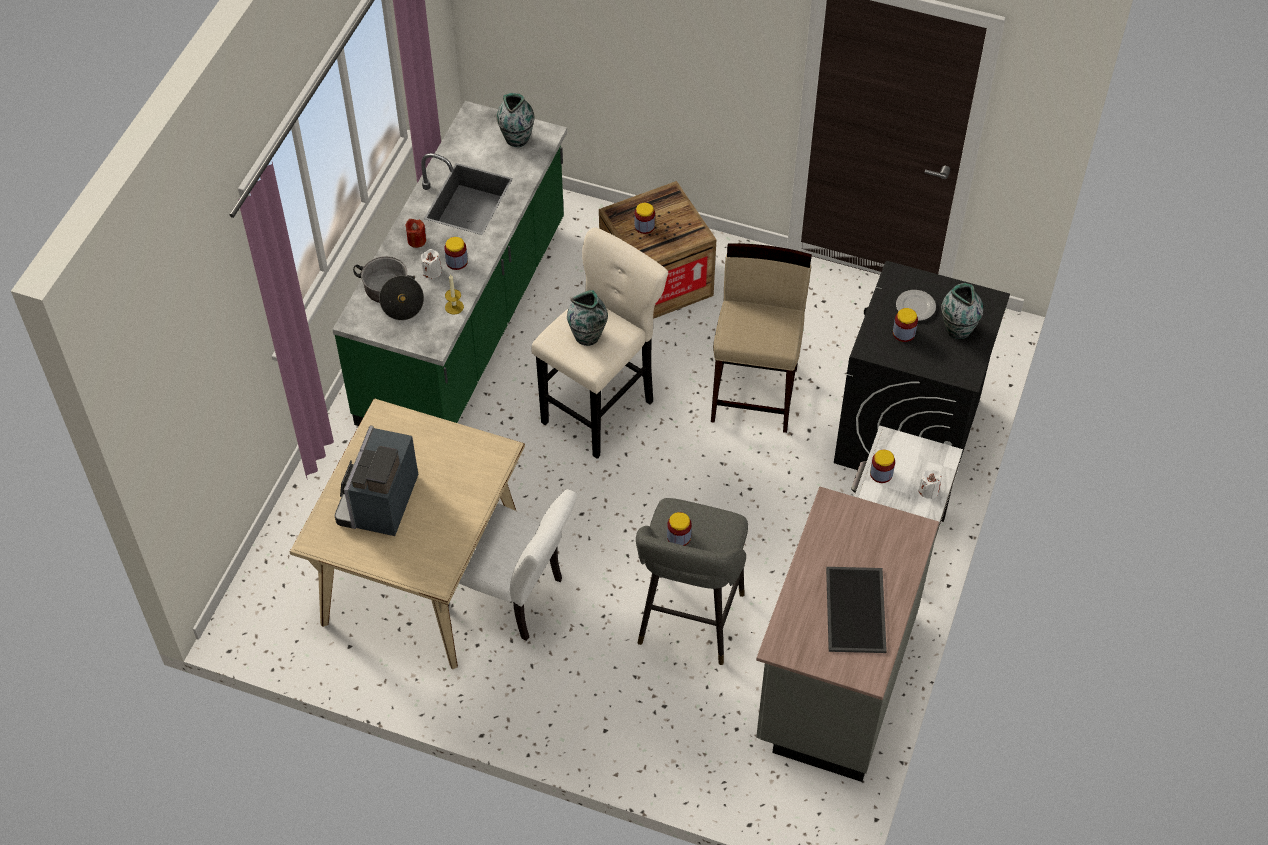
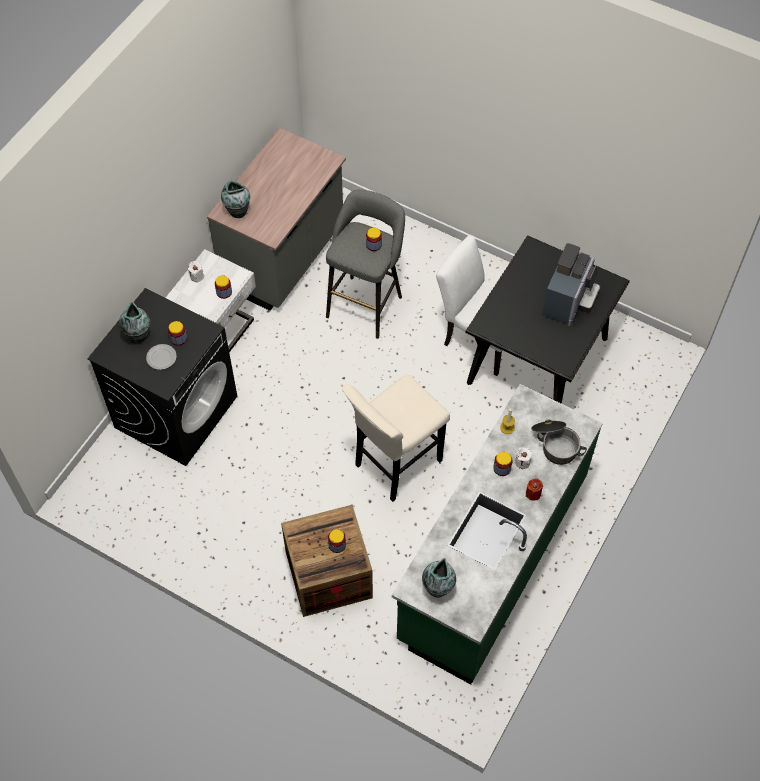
camera: 170 degrees left, 5 degrees up
(422, 576) = (537, 360): beige dining table -> black dining table
(588, 336) = (406, 407): vase -> vase (237, 211)
(755, 394) = (277, 459): beige stool -> none
(857, 611) = (277, 172): tray -> none

